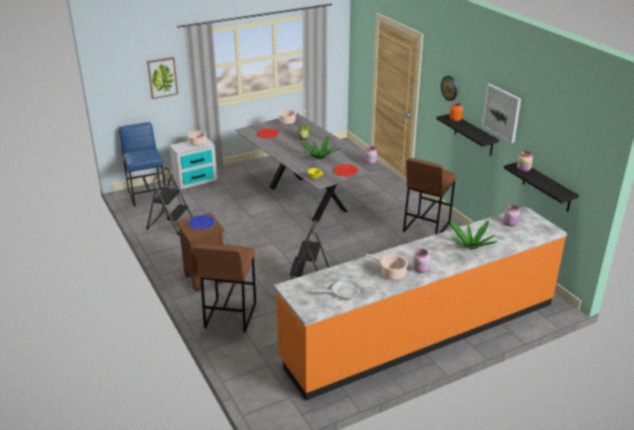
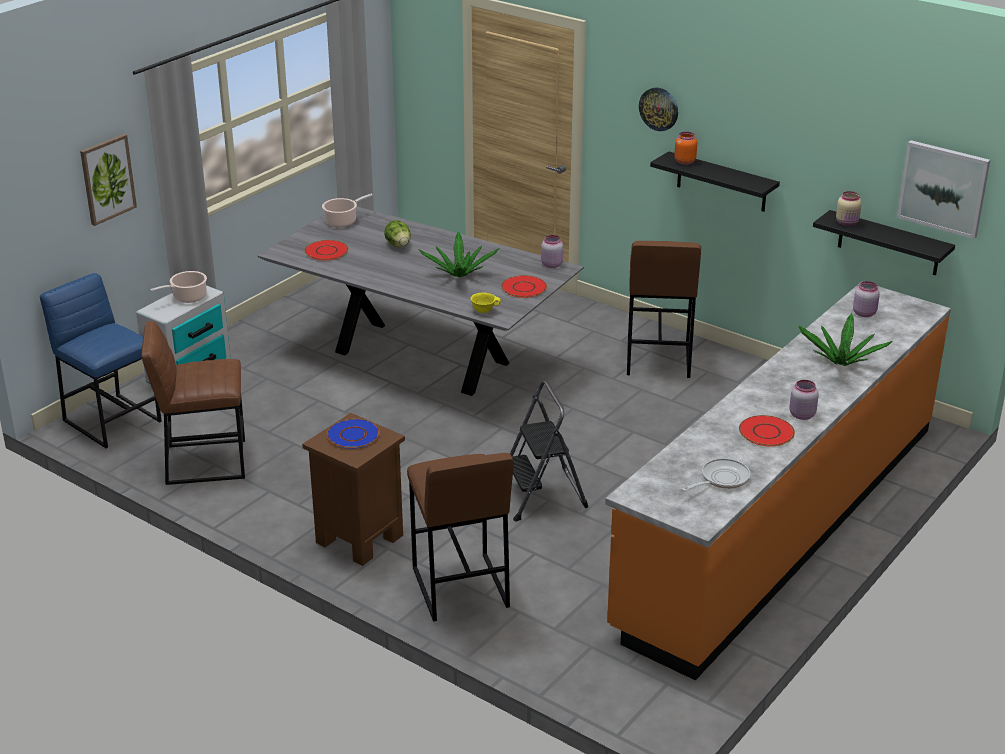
camera: 25 degrees left, 0 degrees up
(169, 223) = (204, 462): black step ladder -> brown chair
(391, 274) = (766, 432): cooking pot -> red plate
(502, 112) = (782, 135): picture -> picture (943, 188)

